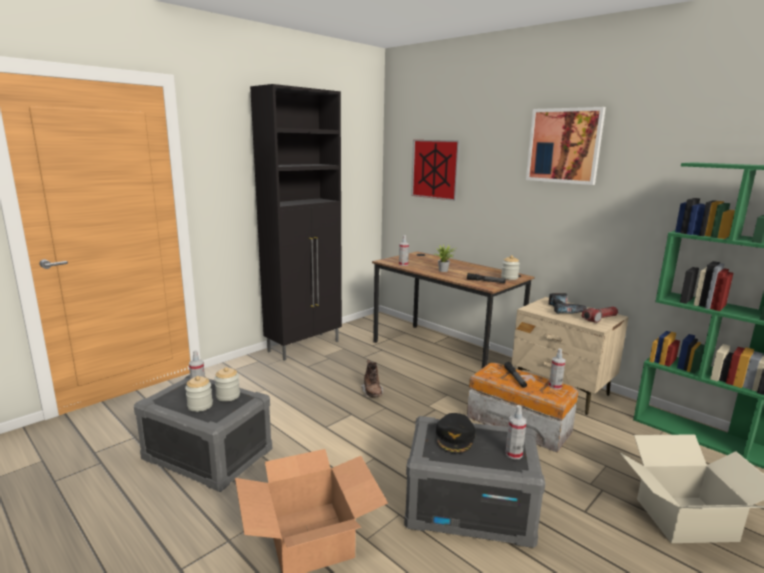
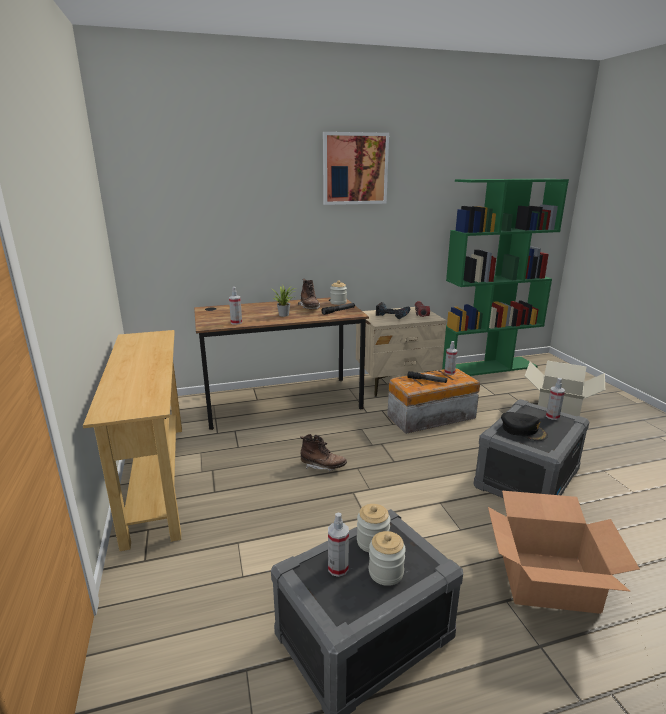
camera: 60 degrees left, 5 degrees up
(305, 346) = (155, 478): black cabinet -> beige console table
(435, 169) = (202, 202): picture -> none
(475, 273) = (309, 308): none -> brown boot

